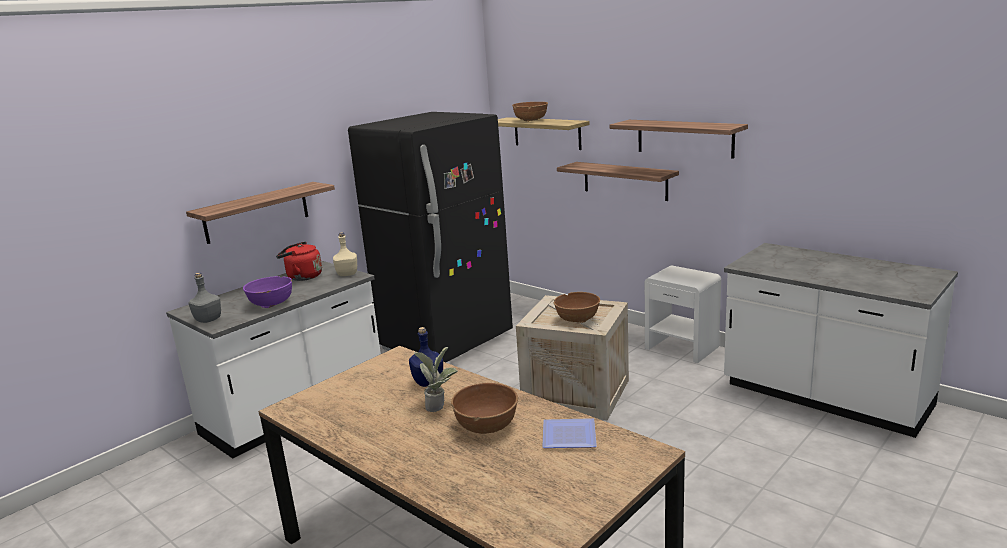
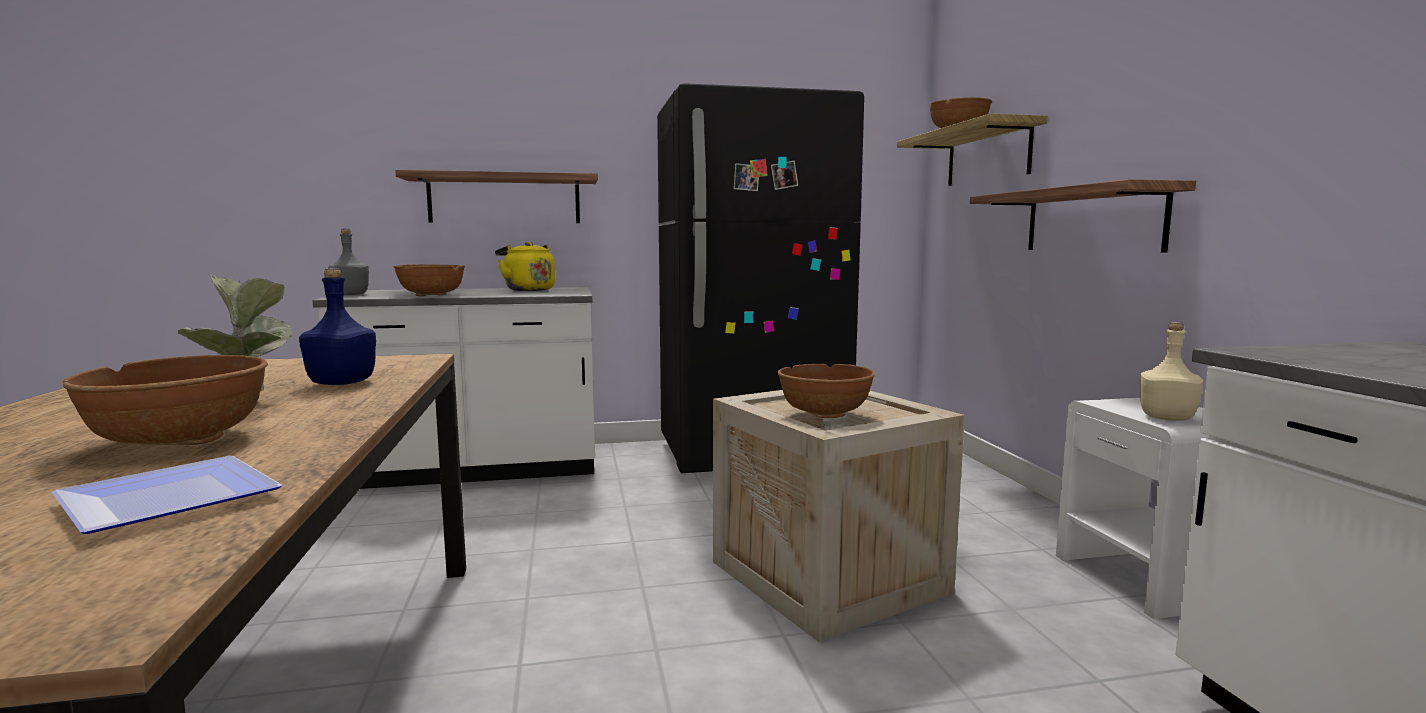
camera: 35 degrees right, 10 degrees down
(271, 304) = (431, 295): purple bowl -> brown bowl
(302, 277) = (527, 290): red kettle -> yellow kettle
(347, 274) = (570, 292): beige bottle -> beige bottle (1167, 418)
(684, 138) = (1215, 102): shelf -> none

